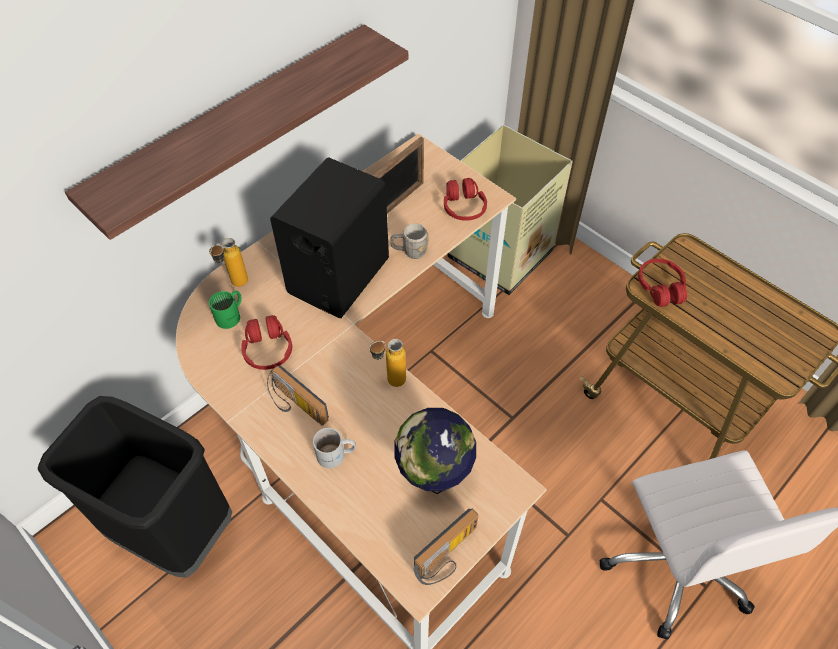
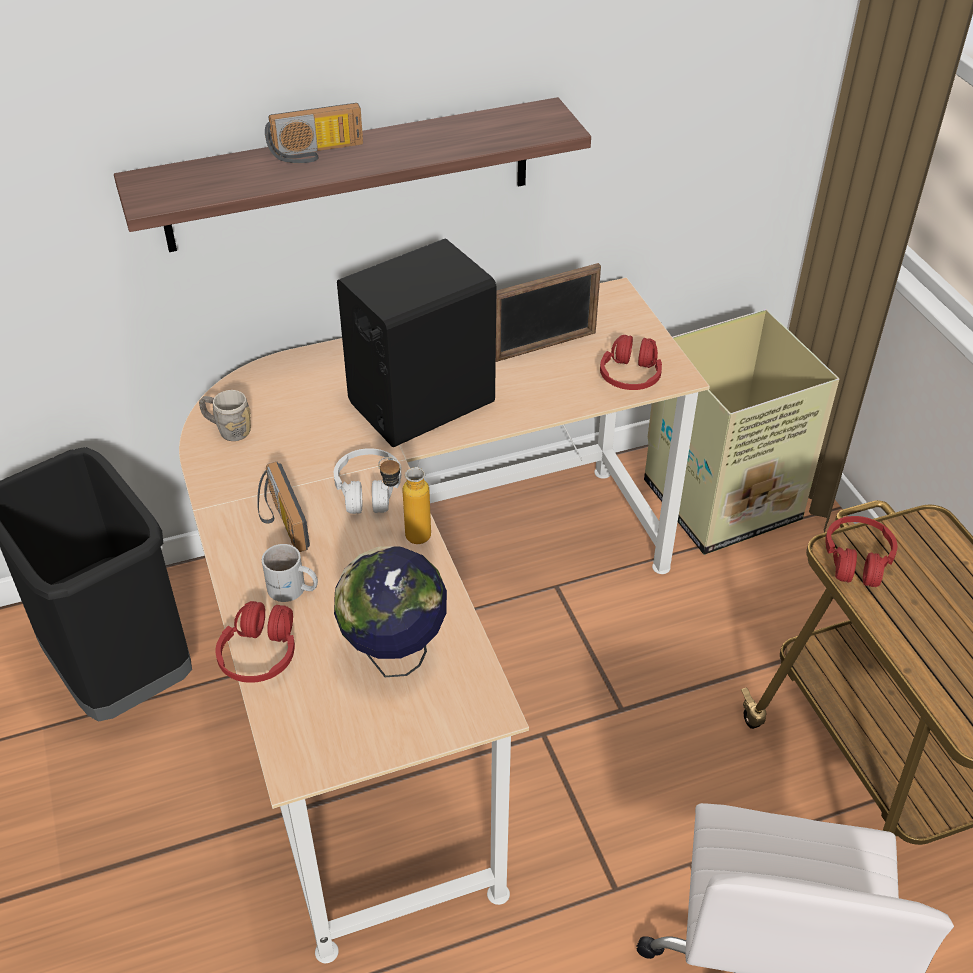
camera: 25 degrees right, 10 degrees down
(231, 315) = (270, 403): green mug -> none
(235, 285) = (294, 374): bottle -> none
(268, 349) = (287, 452): red headphones -> red headphones (260, 654)
(342, 358) = (368, 490): none -> white headphones
(409, 251) = (527, 403): grey mug -> grey mug (228, 430)
(448, 556) = (354, 750): radio -> radio (316, 153)

